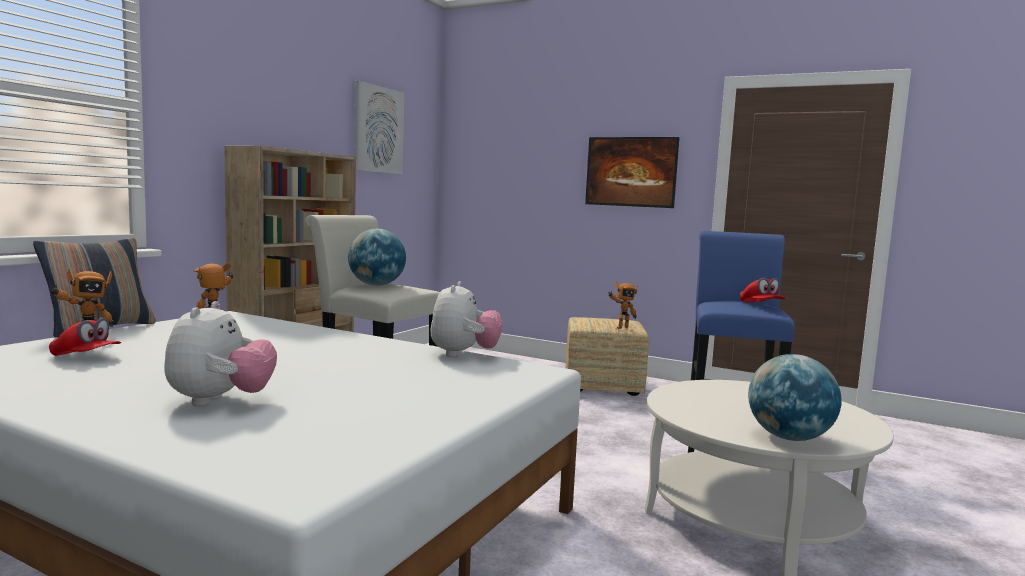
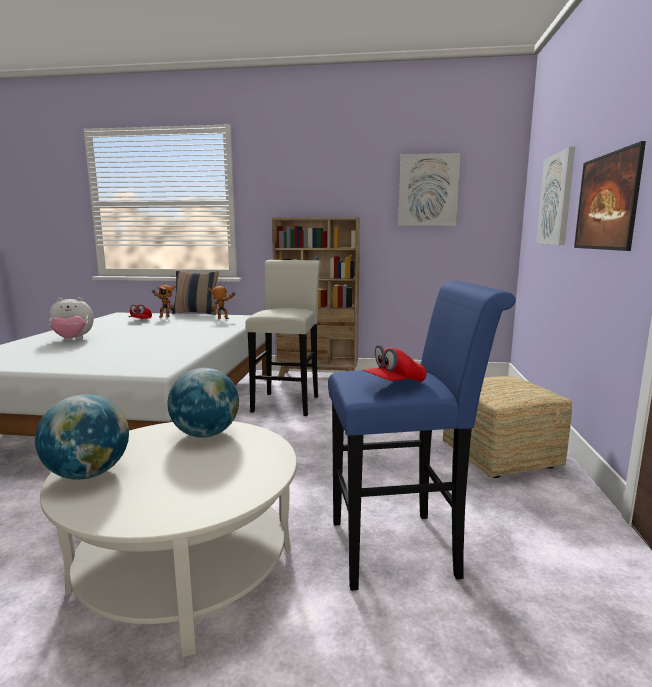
camera: 70 degrees right, 5 degrees up
(376, 285) = (282, 308): globe -> globe (206, 434)
(464, 354) = (190, 354): plush toy -> none
(532, 160) = (556, 199): none -> picture
(621, 327) = (488, 393): toy robot -> none

